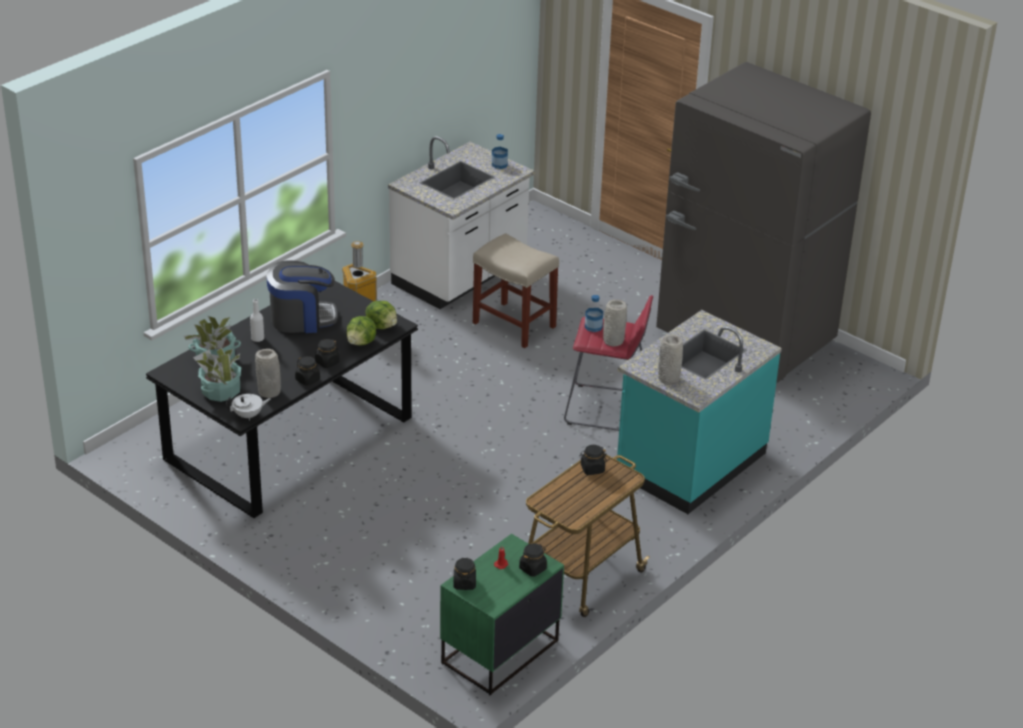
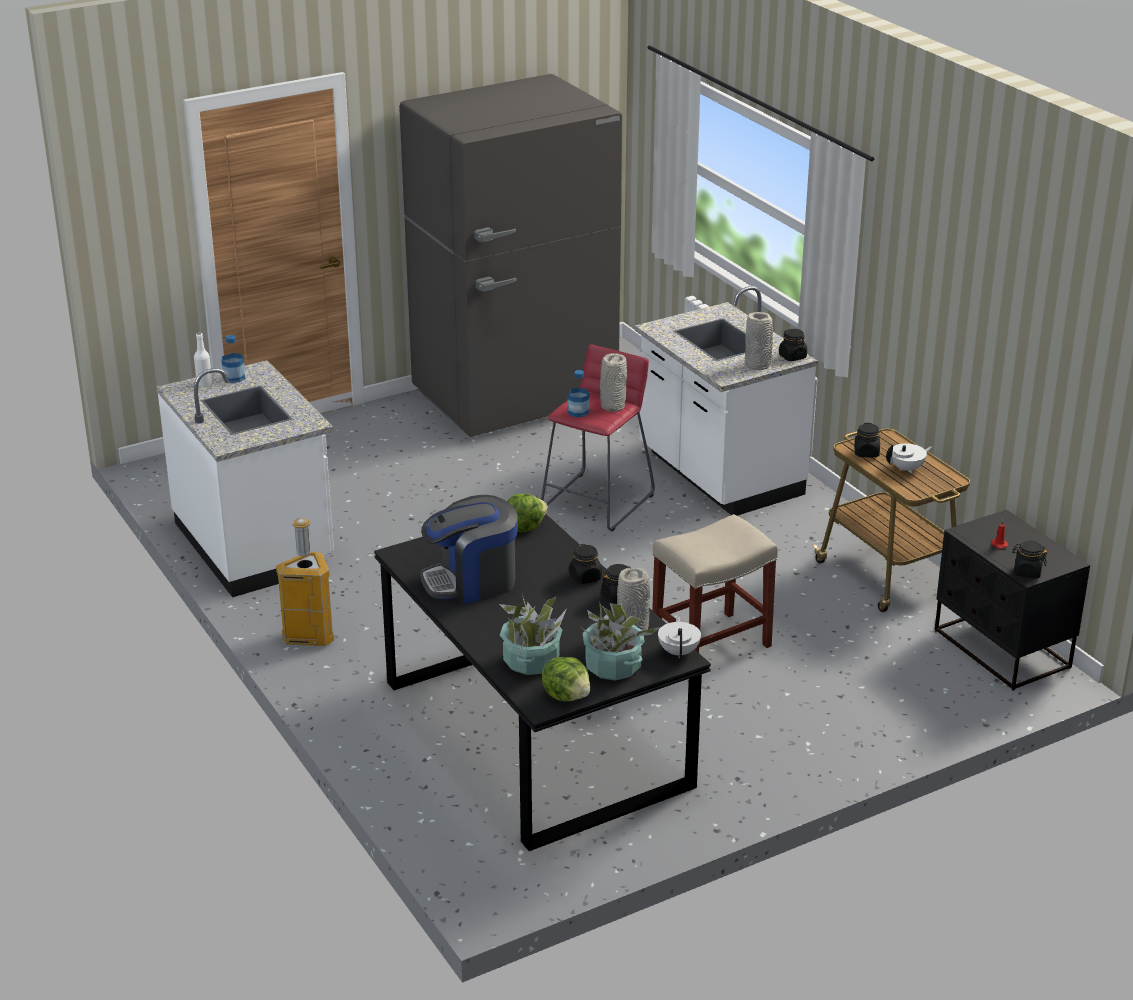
camera: 70 degrees left, 5 degrees down
(257, 338) = (500, 621): white bottle -> white bottle (204, 384)
(302, 319) = (471, 581): coffee machine -> coffee machine turned 120 degrees counterclockwise
(361, 343) = (554, 547): lettuce -> lettuce (567, 696)
(498, 652) = (1001, 650): green nightstand -> black nightstand
(513, 324) = (390, 528): beige stool -> beige stool (710, 644)
(533, 568) = (1010, 527): black jar -> black jar (792, 356)
(578, 494) = (907, 469): none -> white teapot
(689, 463) = (718, 475): turquoise counter -> white counter

